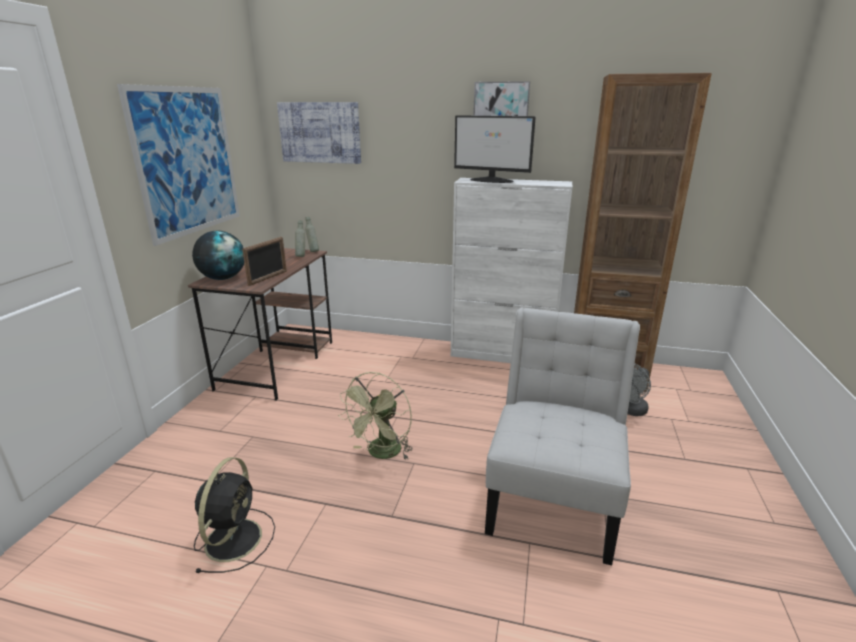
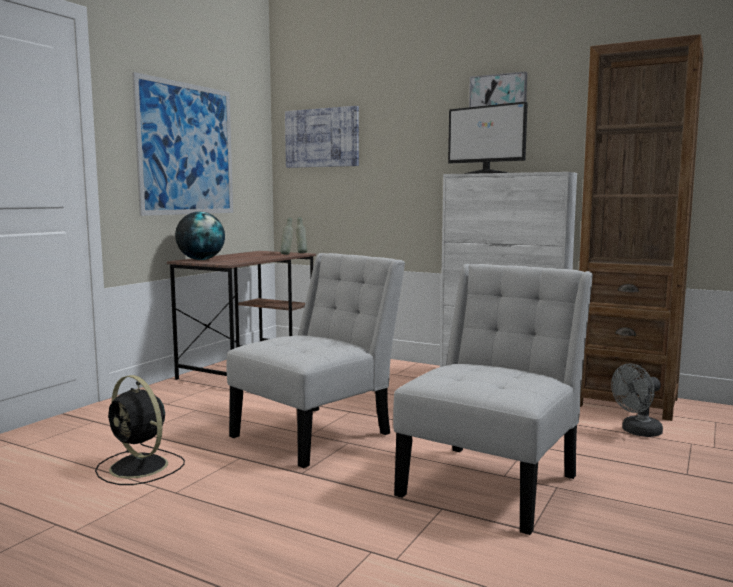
camera: 15 degrees right, 15 degrees down
(235, 537) = (140, 467): black fan -> black fan turned 105 degrees clockwise
(268, 278) = (242, 261): picture frame -> none
(381, 454) = (318, 433): green fan -> white chair

